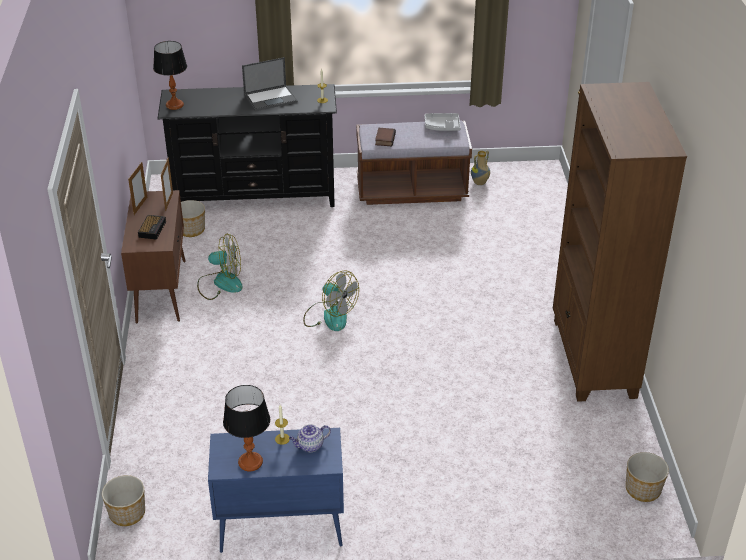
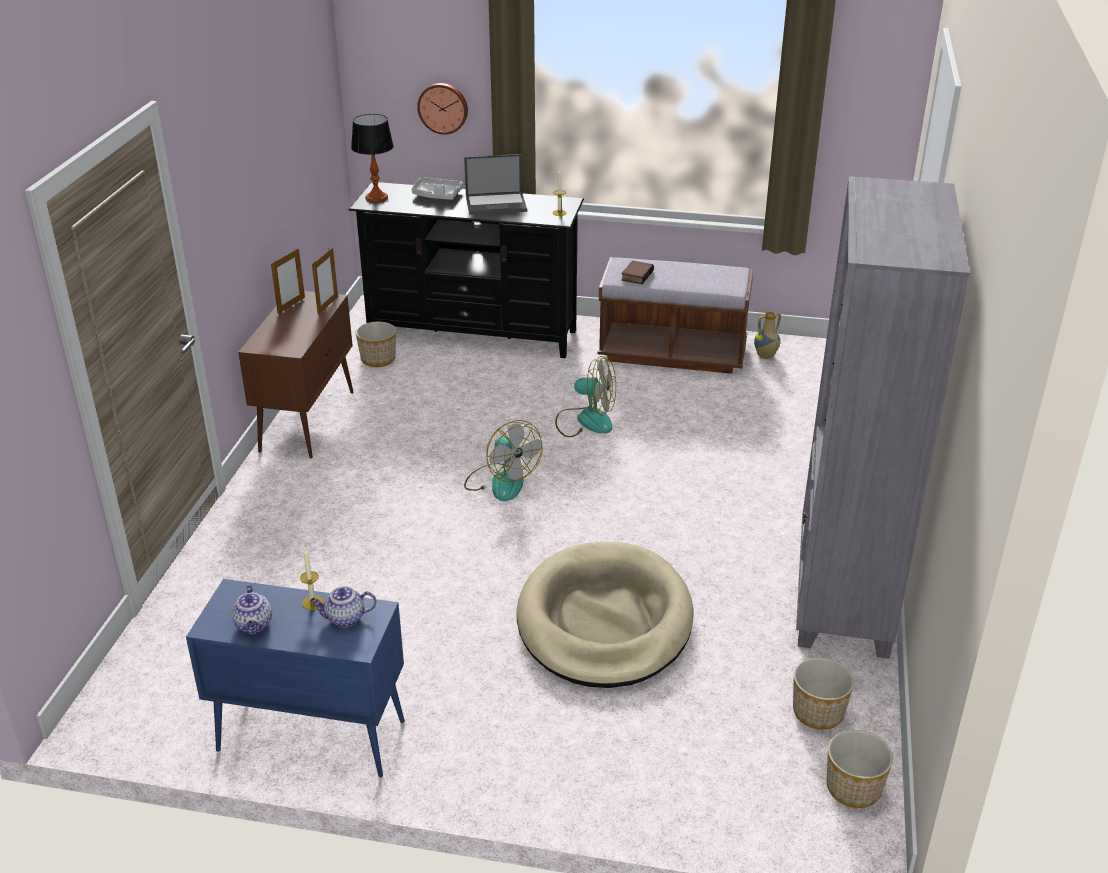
camera: 15 degrees right, 5 degrees down
(127, 514) = (126, 677): planter -> planter (817, 713)
(152, 229) = (291, 331): alarm clock -> none
(214, 26) = (443, 107): none -> wall clock
(220, 283) = (383, 423): fan -> fan (585, 421)
(251, 462) = (254, 625): table lamp -> teapot
(442, 126) = (718, 271): grey tray -> grey tray (437, 195)
(445, 408) = (604, 621): none -> beige dog bed
(593, 359) = (841, 594): brown bookcase -> grey bookcase

